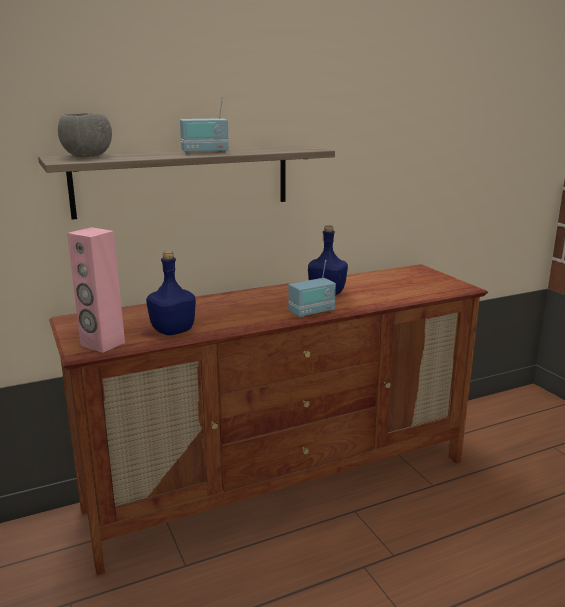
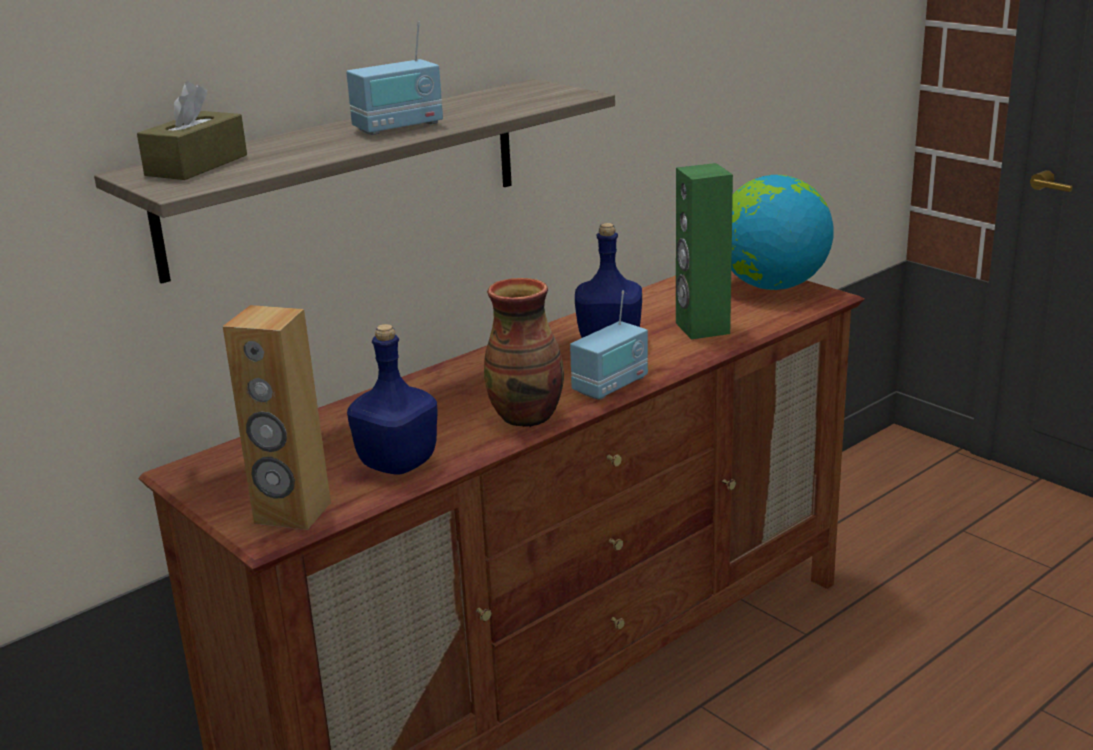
camera: 15 degrees left, 5 degrees up
(87, 156) = (196, 165): grey bowl -> brown tissue box
(102, 344) = (292, 513): pink speaker -> brown speaker
(256, 320) = (527, 416): none -> vase
(382, 293) = (701, 328): none -> green speaker
(437, 279) = (772, 286): none -> globe

